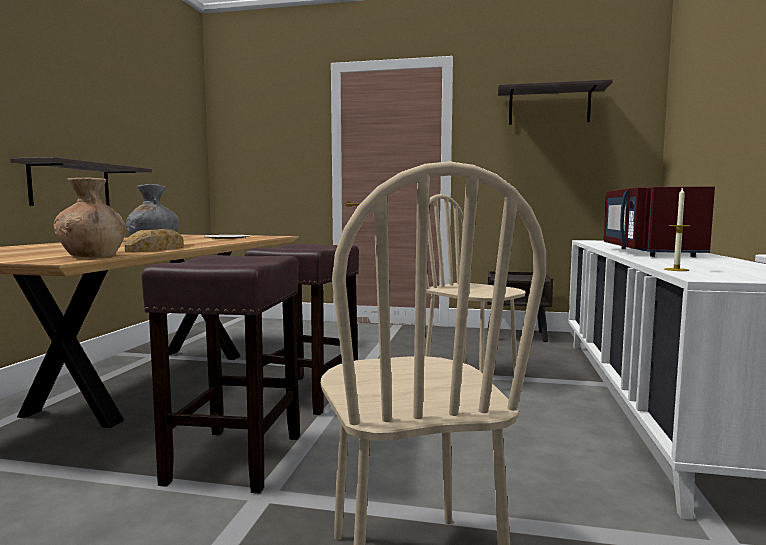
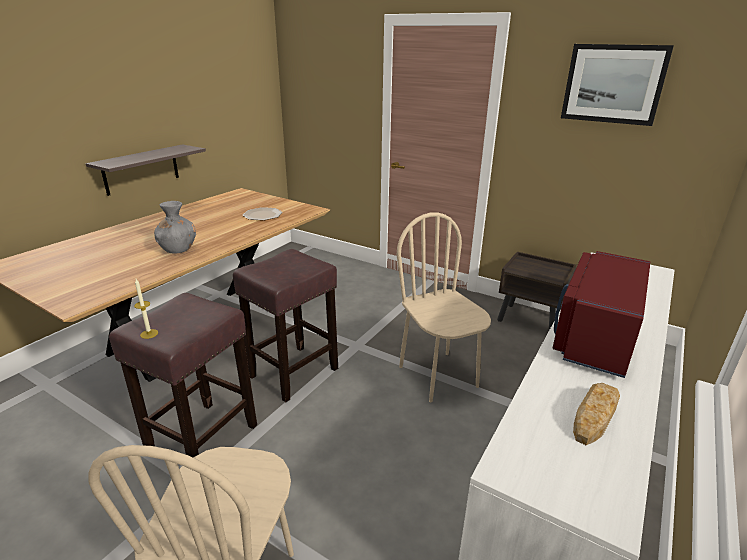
camera: 20 degrees right, 20 degrees up
(93, 256) = (105, 290): brown vase -> none
(155, 249) = (166, 266): bread -> bread (594, 417)
(549, 107) = (613, 84): shelf -> picture
(676, 269) = (517, 429): candle -> candle (149, 334)

